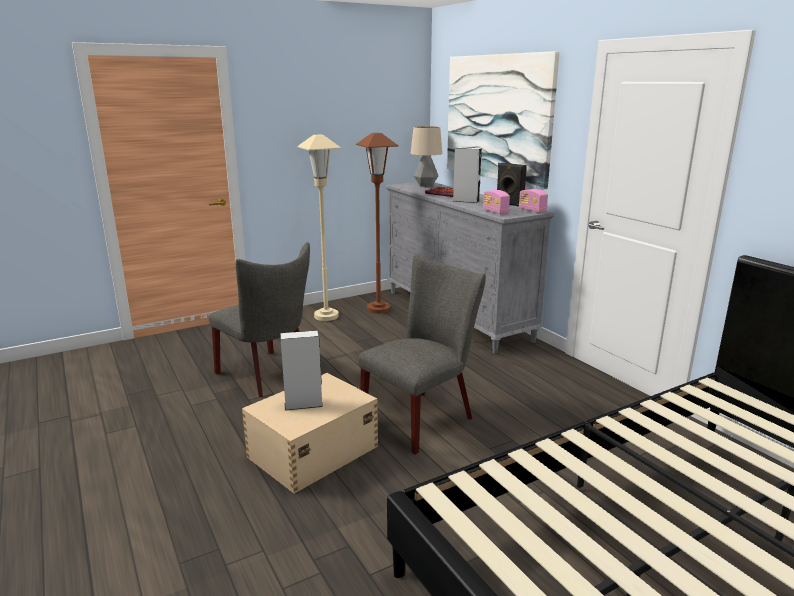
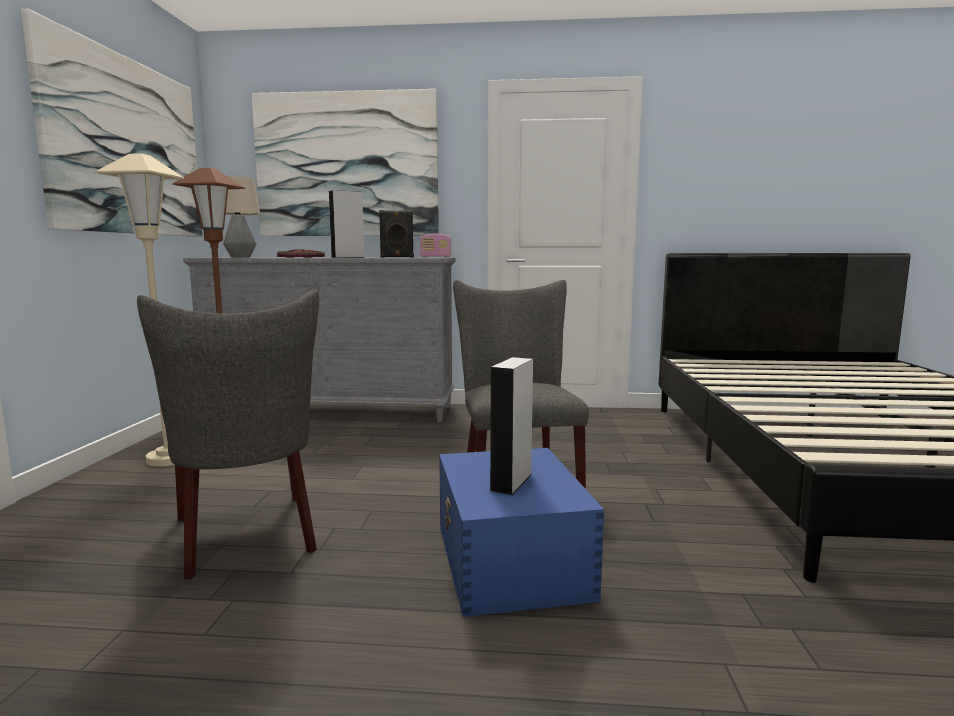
camera: 55 degrees left, 10 degrees down
(268, 375) = (248, 538): grey chair -> grey chair turned 75 degrees clockwise
(311, 452) = (510, 562): beige storage box -> blue storage box
(347, 116) = (127, 147): none -> picture
(495, 212) = (413, 257): radio -> none

